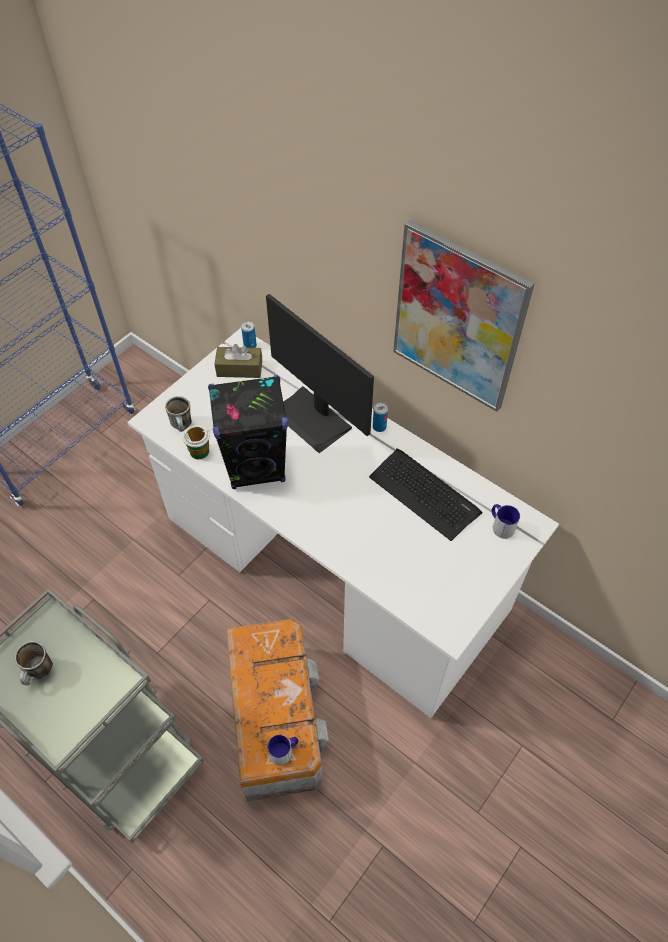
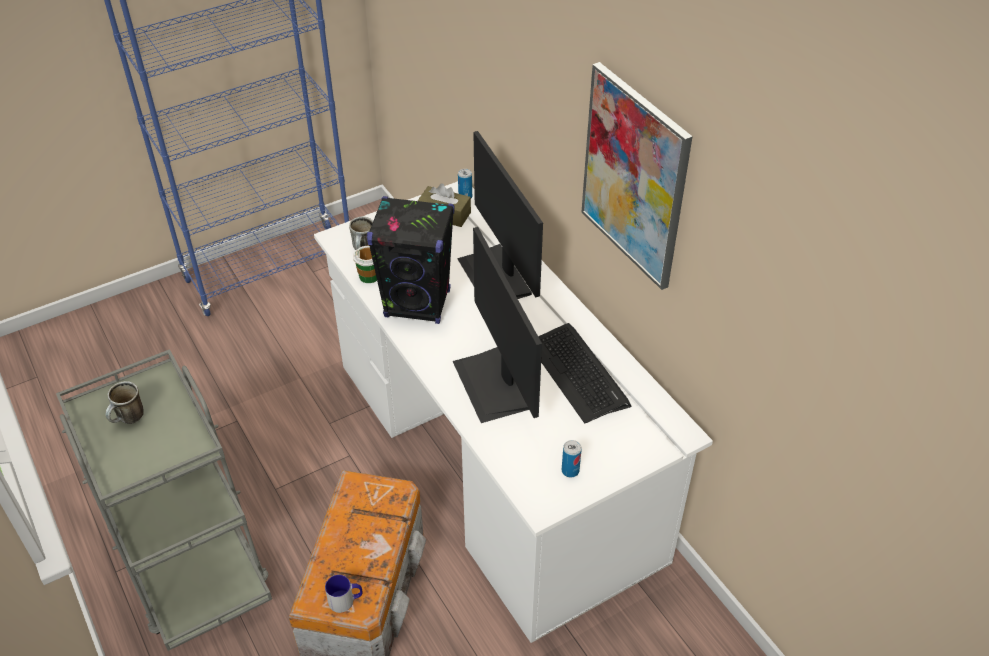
camera: 20 degrees right, 10 degrees down
(358, 527) = (494, 384): none -> monitor
(379, 427) = (561, 300): can -> can (570, 471)
(500, 525) = (646, 424): mug -> none

